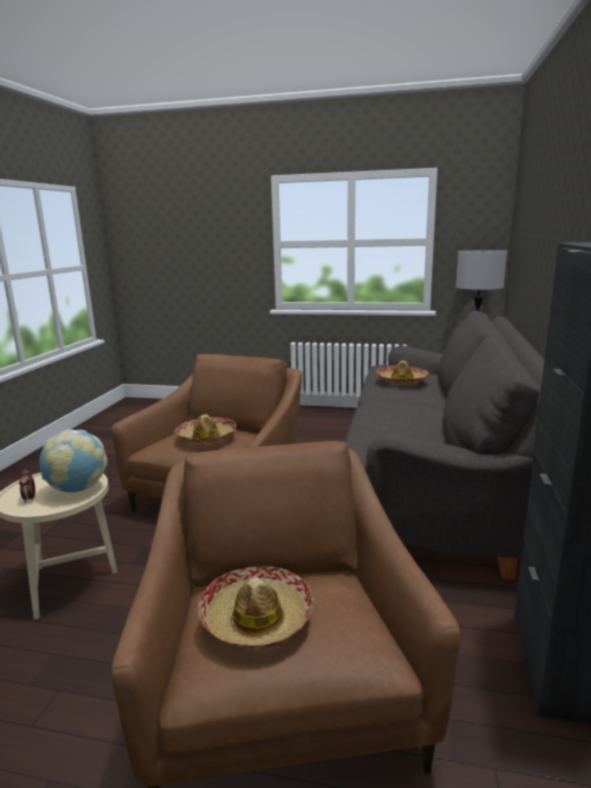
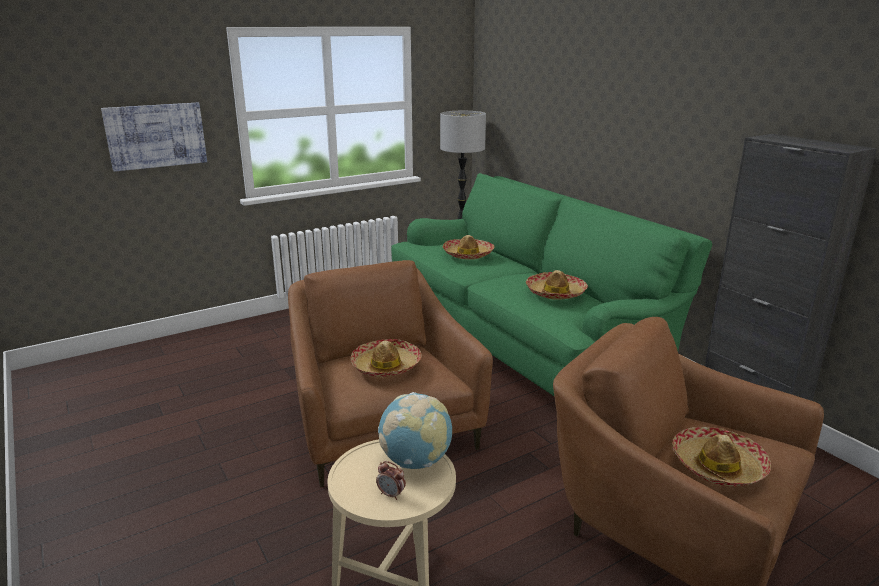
camera: 45 degrees left, 5 degrees up
(217, 255) = (156, 136): none -> picture
(406, 423) = (555, 293): none -> hat
(433, 484) = (523, 343): grey sofa -> green sofa

